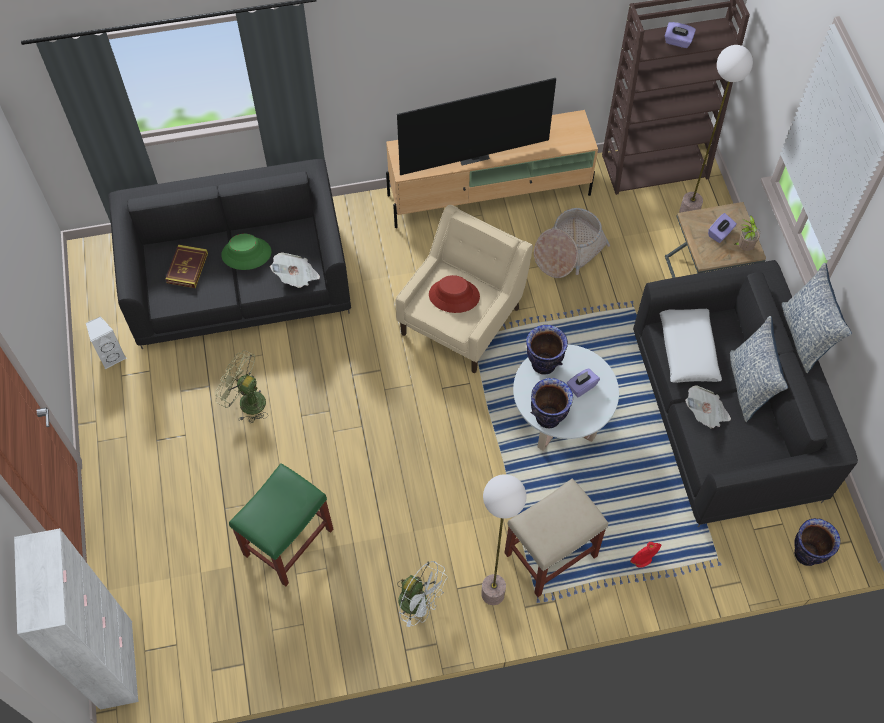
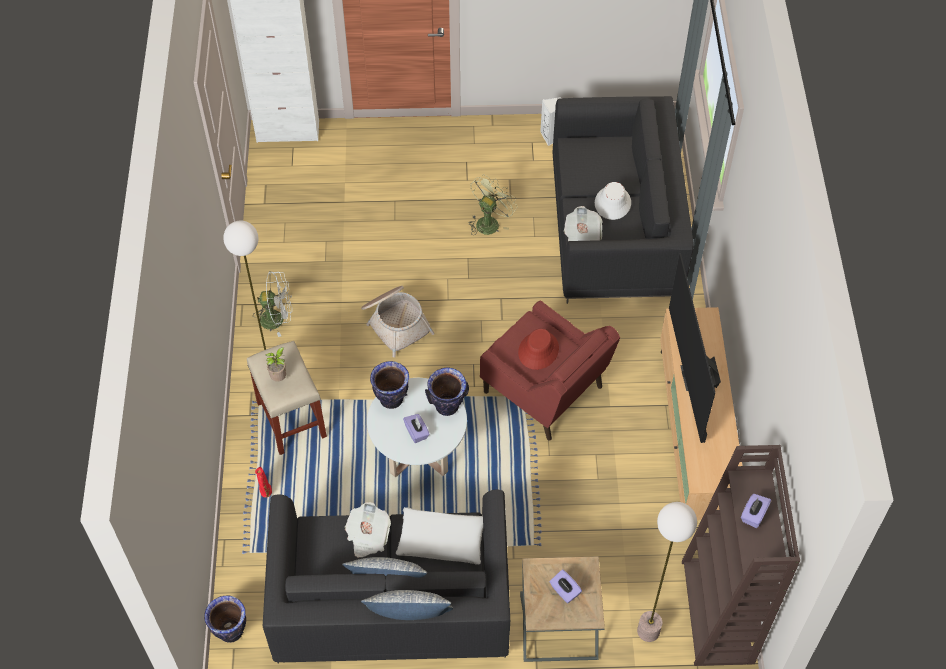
camera: 100 degrees right, 5 degrees down
(187, 268) = (604, 162): book -> none
(246, 254) = (612, 203): green hat -> white hat
(288, 543) = (353, 238): green stool -> none
(419, 603) = (277, 319): white fan -> white fan turned 135 degrees counterclockwise
(462, 319) = (544, 391): beige armchair -> red armchair
(568, 251) = (611, 499): basket -> basket (395, 323)
(743, 247) = (543, 610): potted plant -> potted plant (279, 377)

